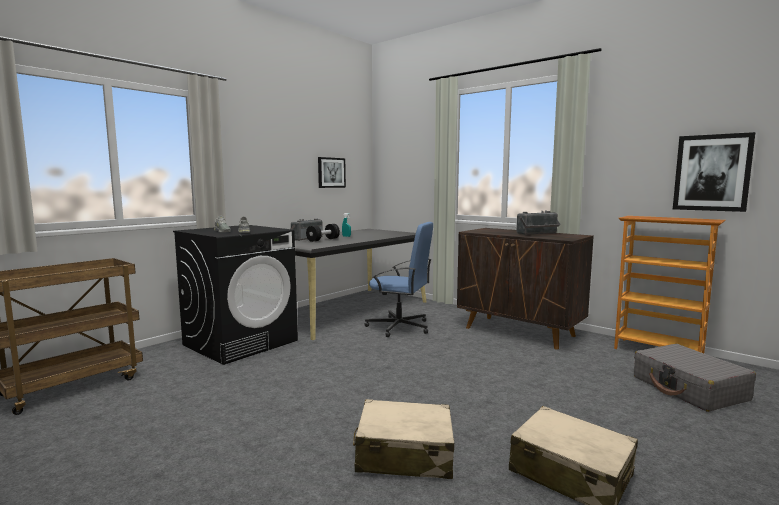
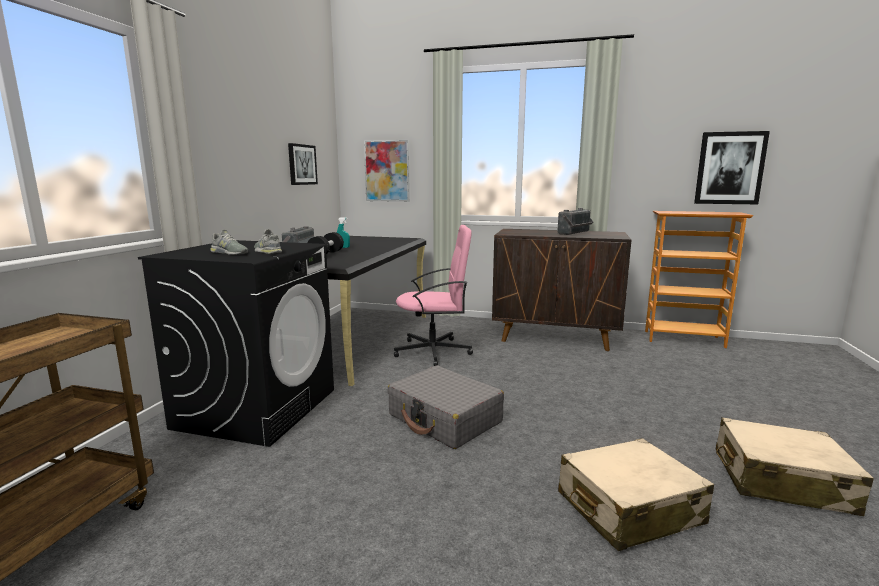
camera: 25 degrees left, 5 degrees up
(400, 327) = (434, 351): blue office chair -> pink office chair
(405, 177) = (387, 171): none -> picture
(689, 389) = (747, 370): grey suitcase -> grey suitcase (445, 419)

